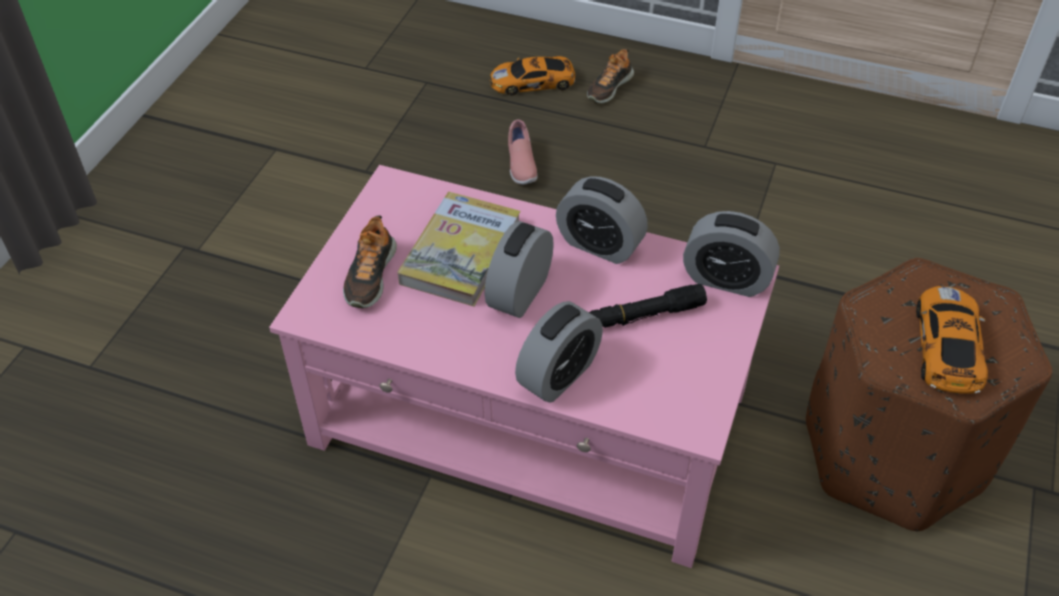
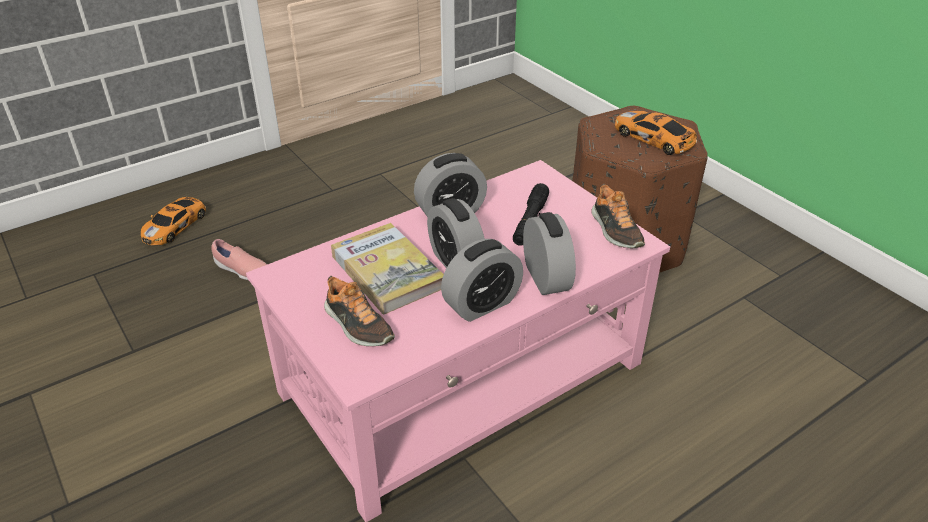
camera: 55 degrees left, 10 degrees down
(609, 87) = (229, 199): shoe -> shoe (615, 230)
(726, 279) = (532, 180): alarm clock -> alarm clock (482, 304)

